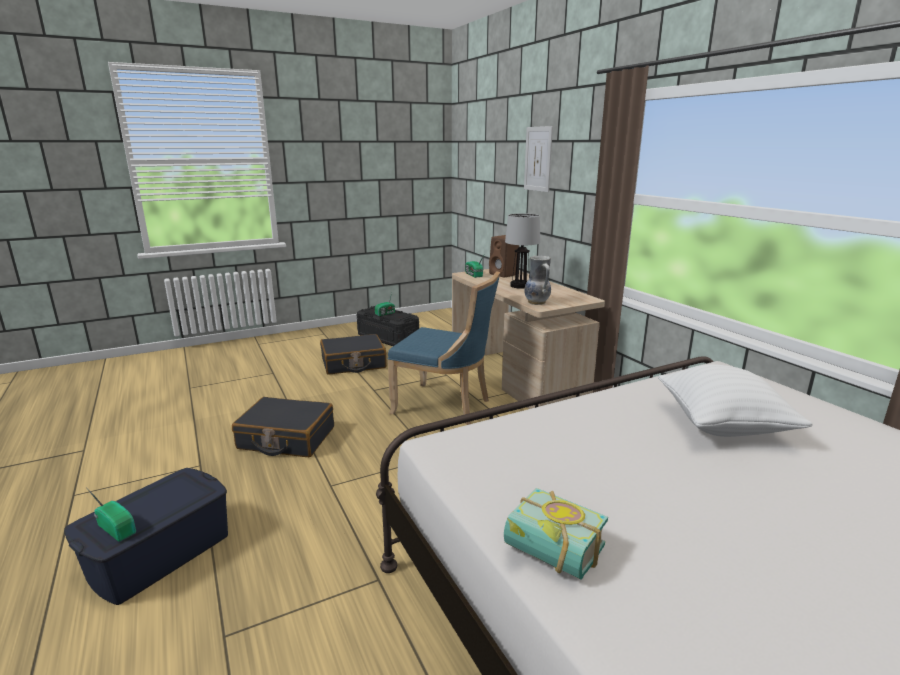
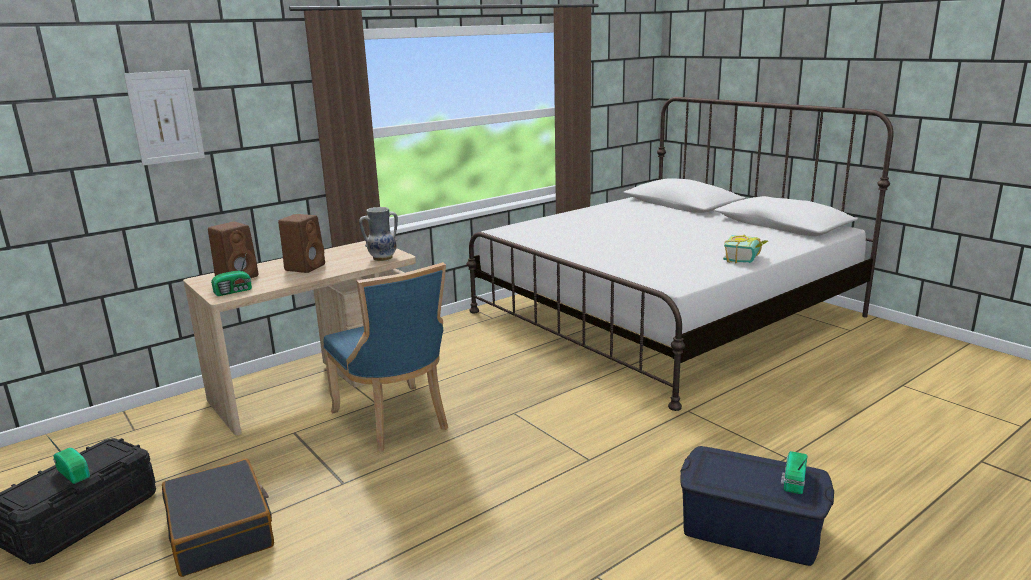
camera: 100 degrees left, 0 degrees up
(286, 438) = (504, 521): black suitcase -> none
(445, 406) = (395, 421): blue chair -> blue chair turned 135 degrees clockwise
(521, 286) = (305, 267): table lamp -> brown speaker
(722, 426) = (590, 233): white pillow -> none

